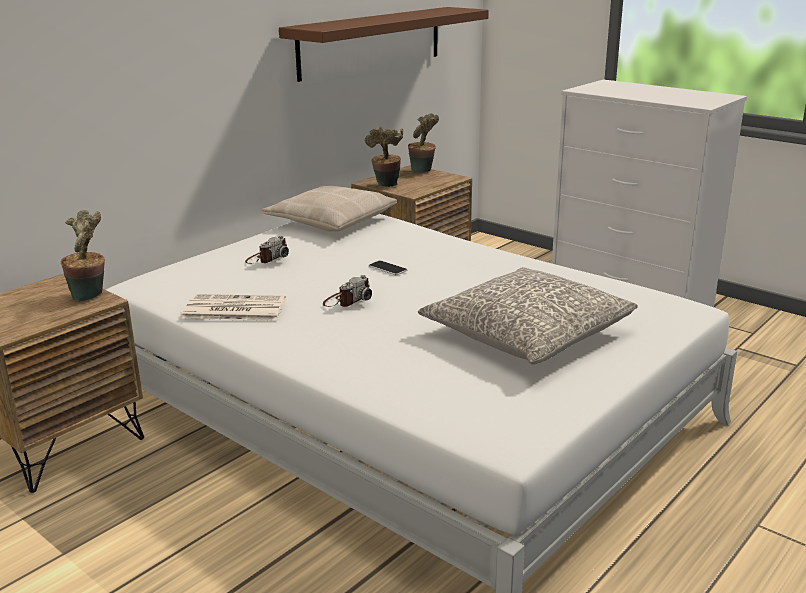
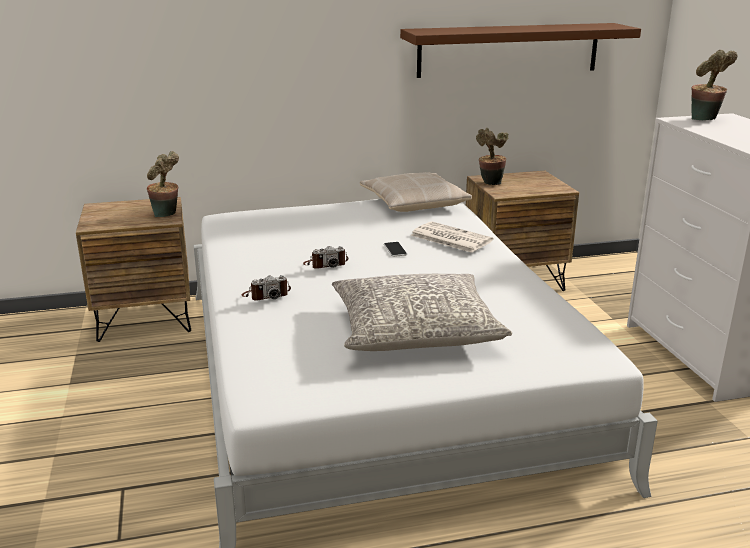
camera: 35 degrees right, 0 degrees up
(233, 309) = (247, 249): newspaper -> newspaper (450, 238)
(267, 258) = (325, 220): camera -> camera (266, 295)
(422, 172) = (542, 178): potted plant -> potted plant (705, 120)

